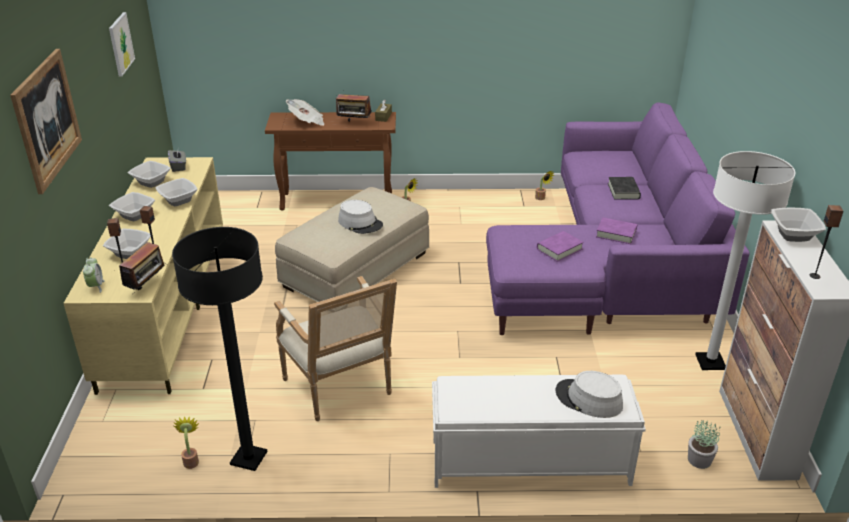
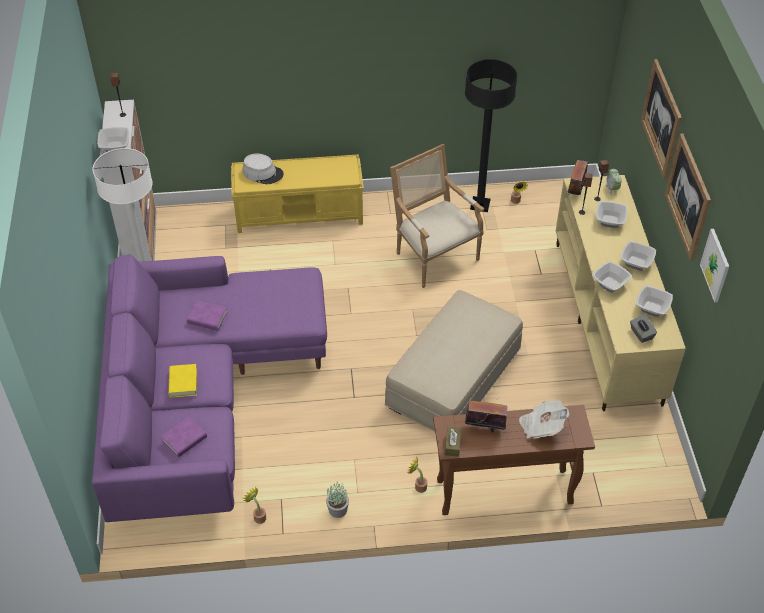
camera: 175 degrees right, 15 degrees up
(91, 80) = (688, 196): none -> picture
(360, 223) = (448, 339): grey hat -> none
(528, 462) = (300, 214): white bench -> yellow bench
(559, 249) = (262, 295): purple book -> purple book (184, 439)
(623, 191) = (183, 383): black book -> yellow book
(699, 460) = (188, 221): potted plant -> potted plant (337, 509)

